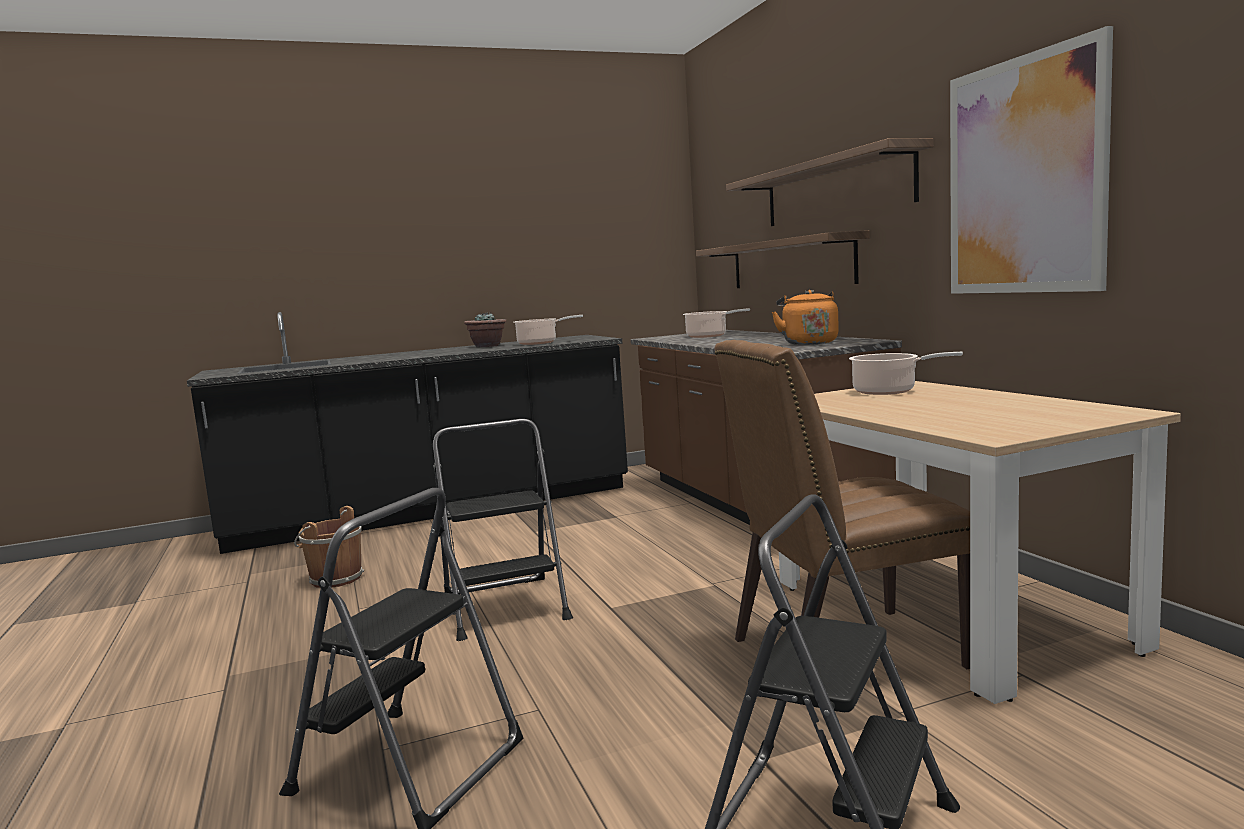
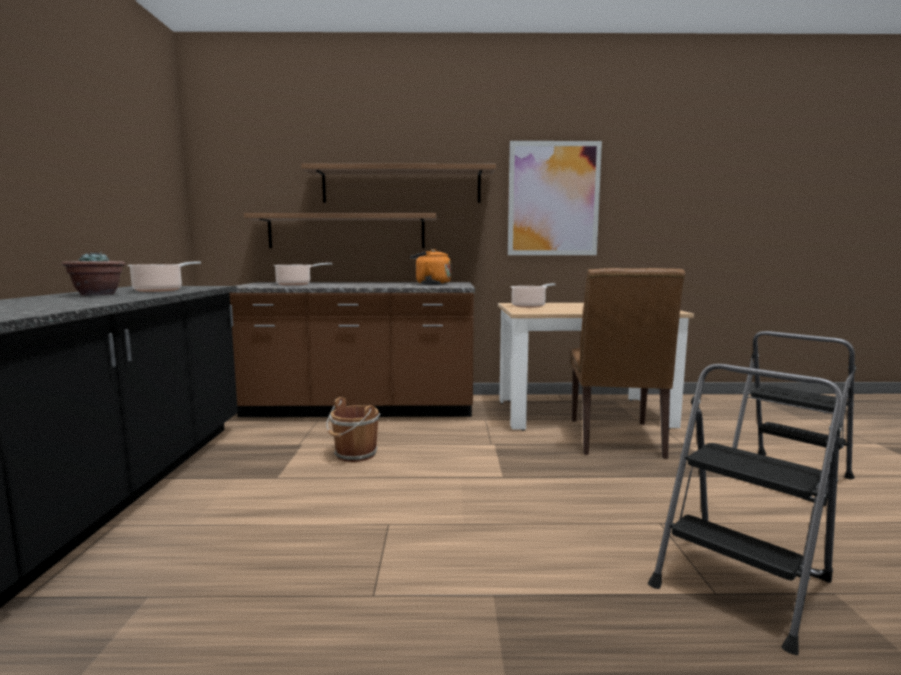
camera: 70 degrees left, 0 degrees up
(334, 579) = (231, 613): brown bucket -> brown bucket (354, 455)
(505, 604) = (454, 512): black step ladder -> none

